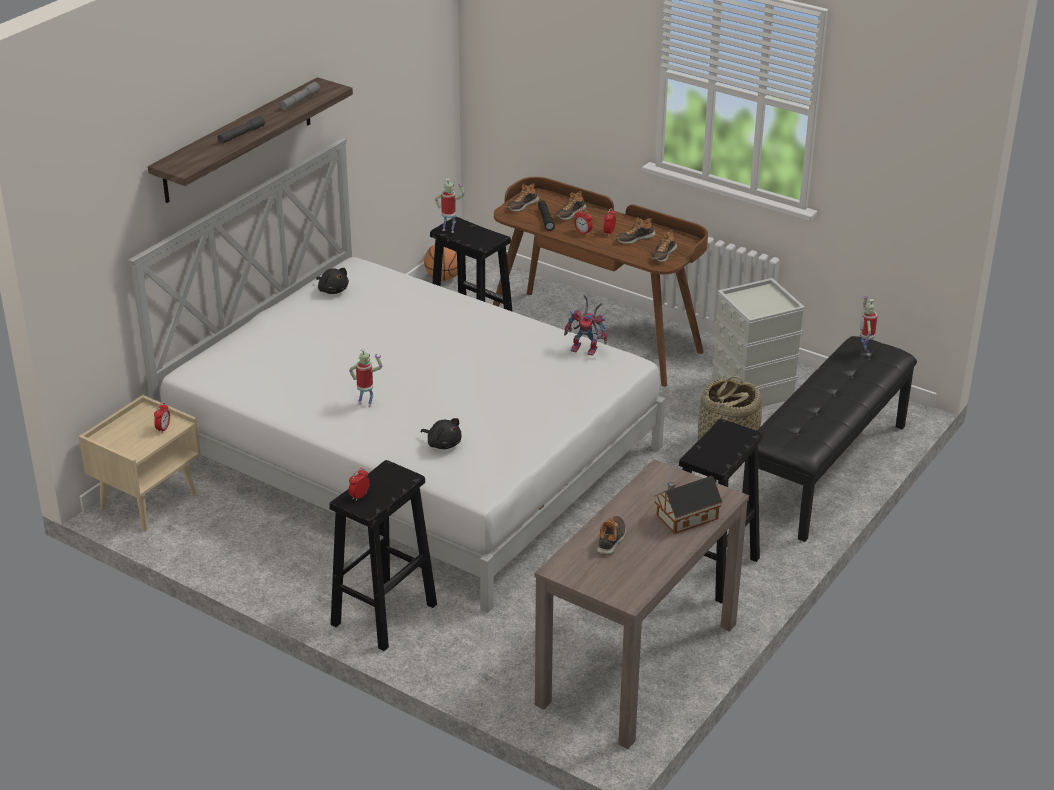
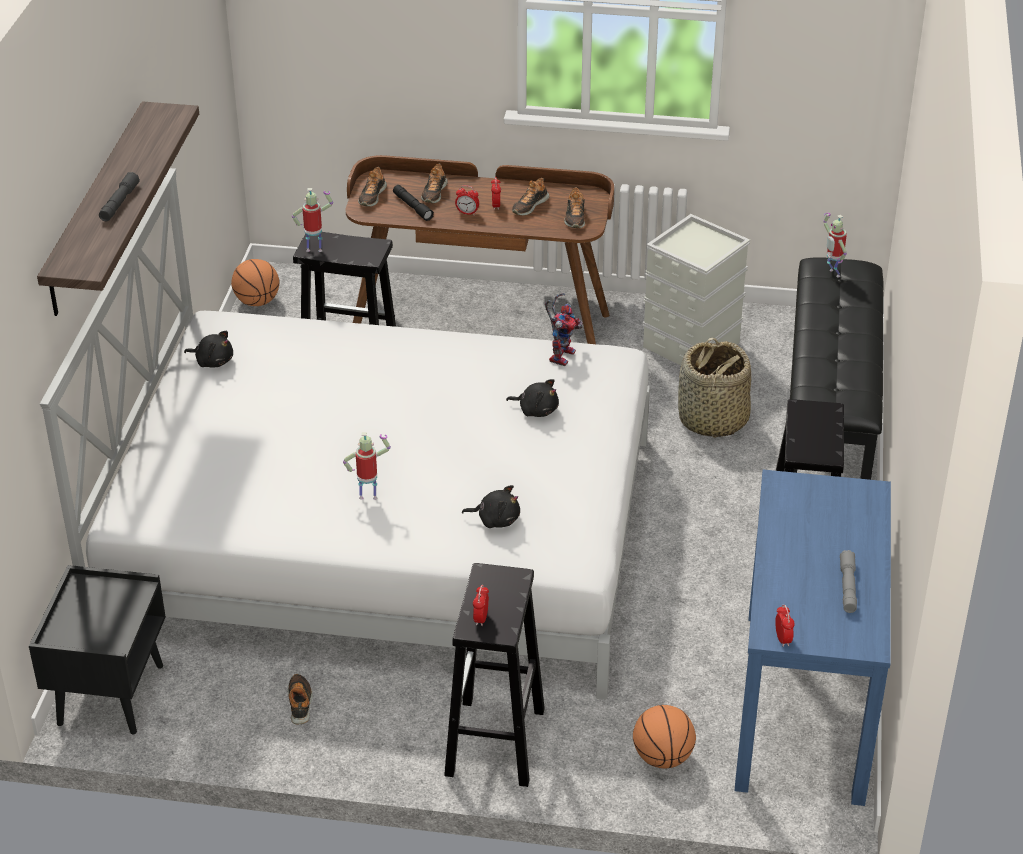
camera: 25 degrees left, 5 degrees up
(148, 501) = (110, 694): beige nightstand -> black nightstand
(163, 428) = (125, 601): alarm clock -> alarm clock (783, 639)
(300, 101) = (150, 139): grey flashlight -> grey flashlight (847, 587)
(498, 665) = (662, 757): none -> basketball
(536, 381) = (536, 410): none -> black plush toy
(587, 349) = (561, 354): toy robot -> toy robot turned 60 degrees counterclockwise
(611, 540) = (796, 581): shoe -> shoe (300, 703)
(638, 664) = (804, 704): brown console table -> blue console table
(684, 517) = (848, 529): toy house -> none

